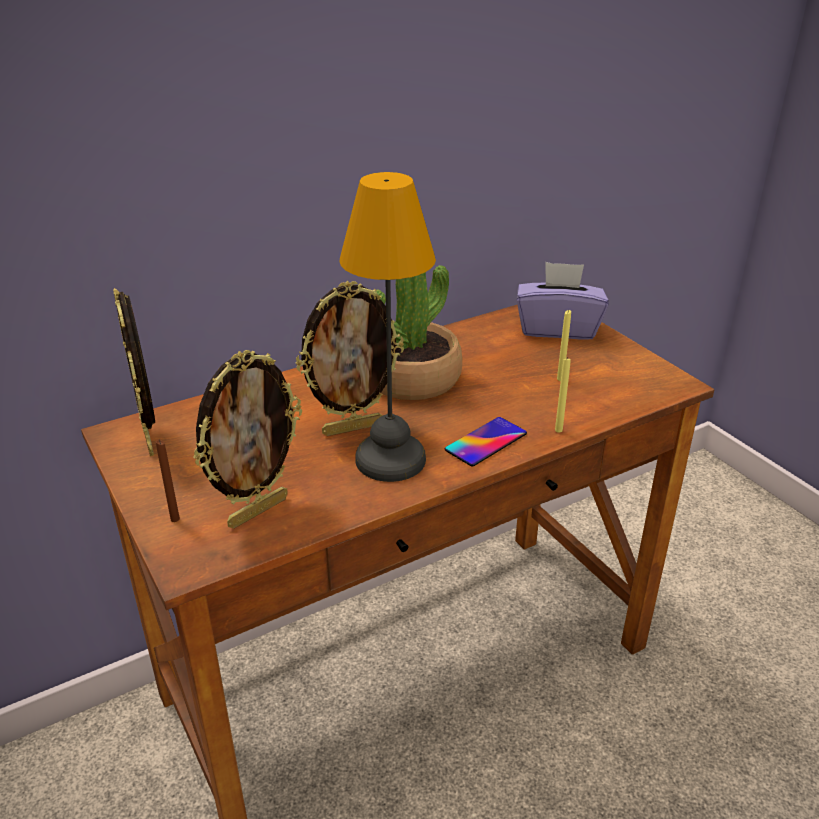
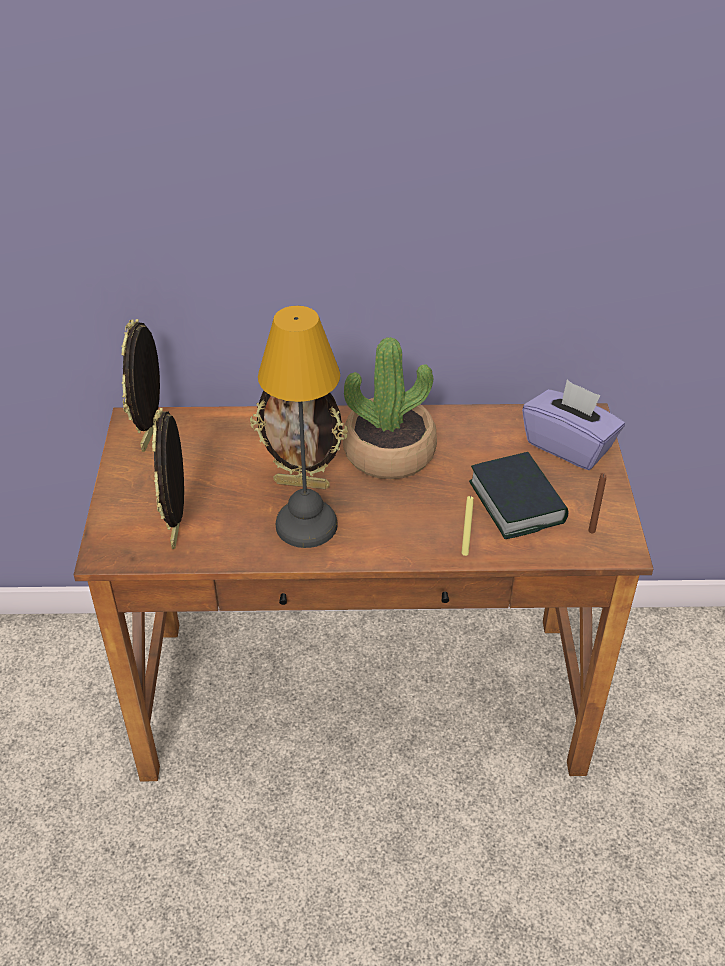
camera: 30 degrees right, 10 degrees up
(175, 519) = (121, 513): brown candle -> brown candle (591, 531)
(257, 511) = (179, 530): picture frame -> picture frame turned 105 degrees clockwise
(486, 442) = (394, 539): phone -> none
(560, 379) = (517, 502): yellow candle -> book

